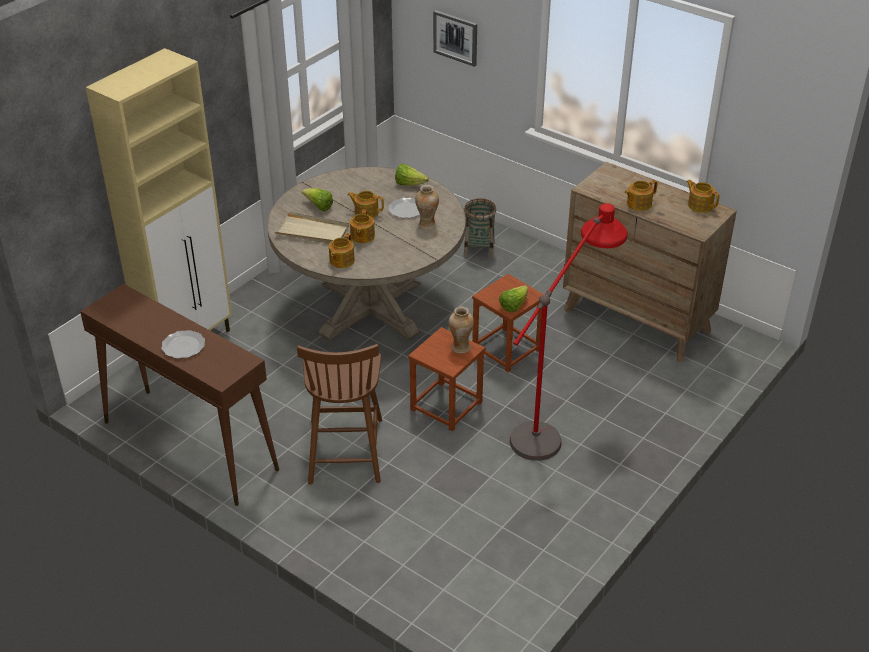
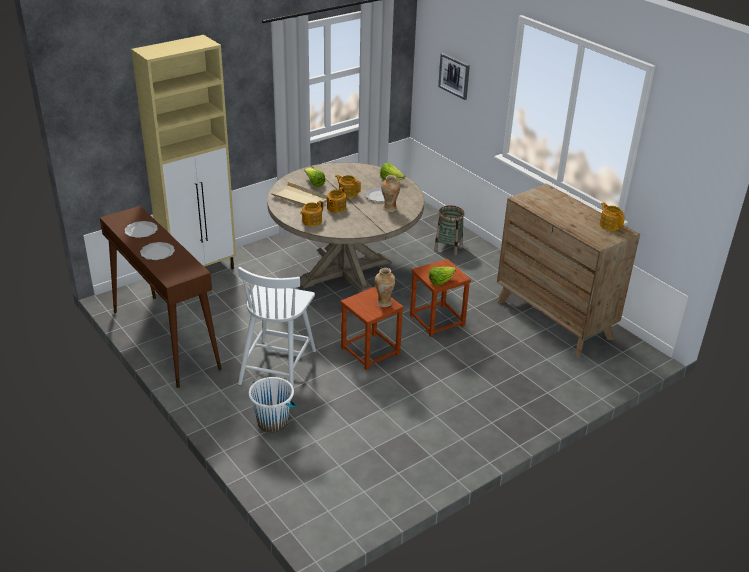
camera: 15 degrees right, 5 degrees down
(146, 320) = (141, 231): none -> plate
(345, 449) = (278, 366): brown chair -> white chair
(373, 522) = (273, 422): none -> white bucket
(556, 421) = (453, 380): red floor lamp -> none
(638, 204) = (558, 216): teapot -> none

